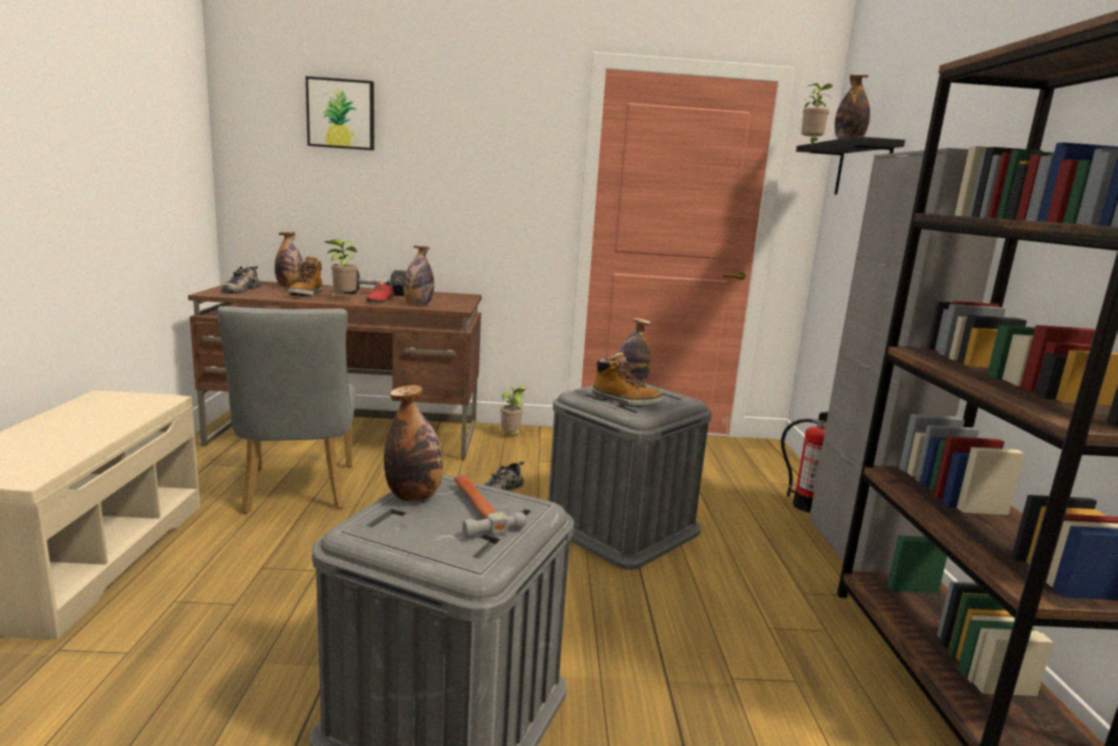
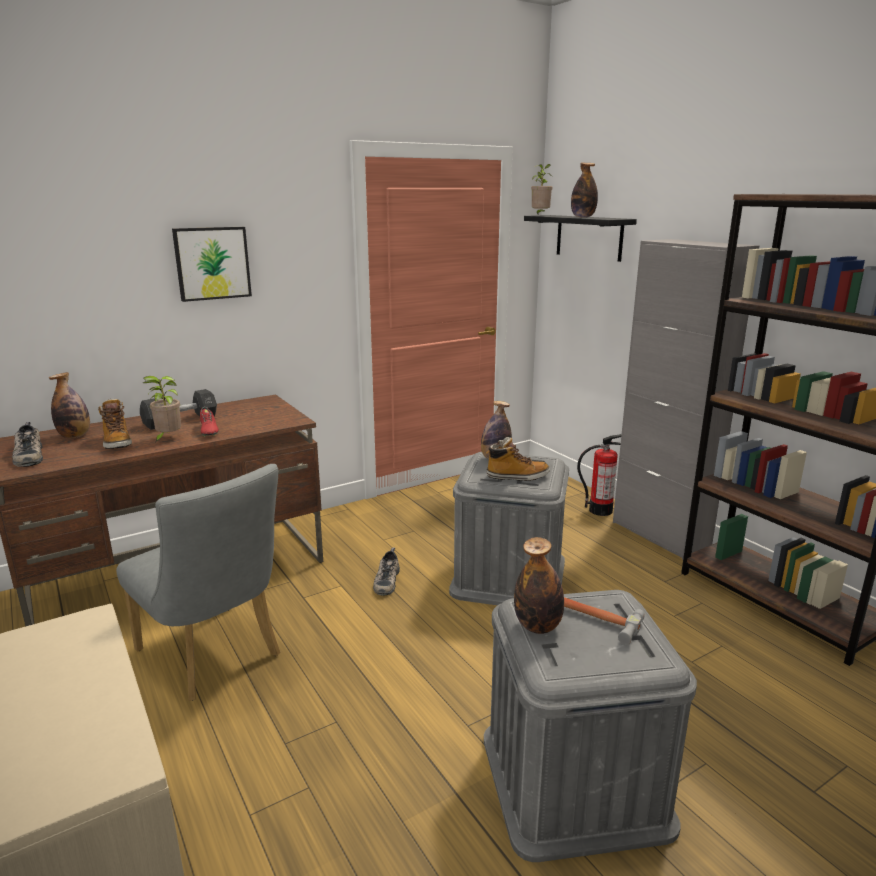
camera: 30 degrees left, 5 degrees up
(341, 114) = (91, 225): picture -> picture (212, 263)
(418, 304) = (252, 425): bottle -> none
(511, 436) = (332, 522): potted plant -> none

